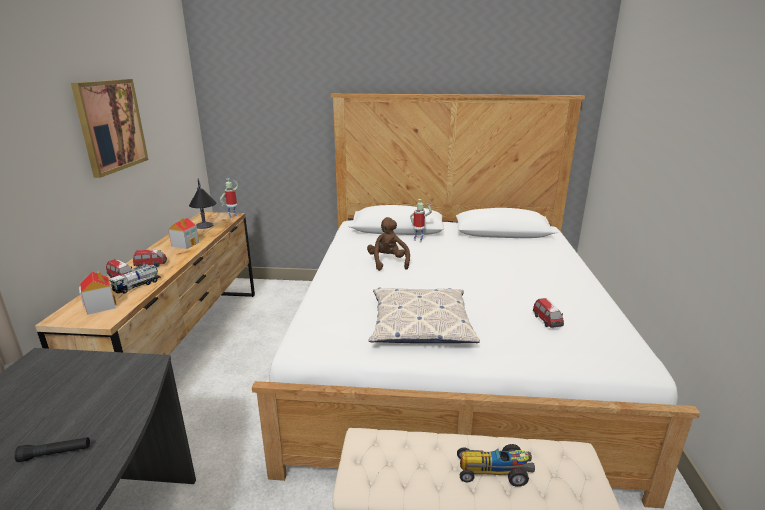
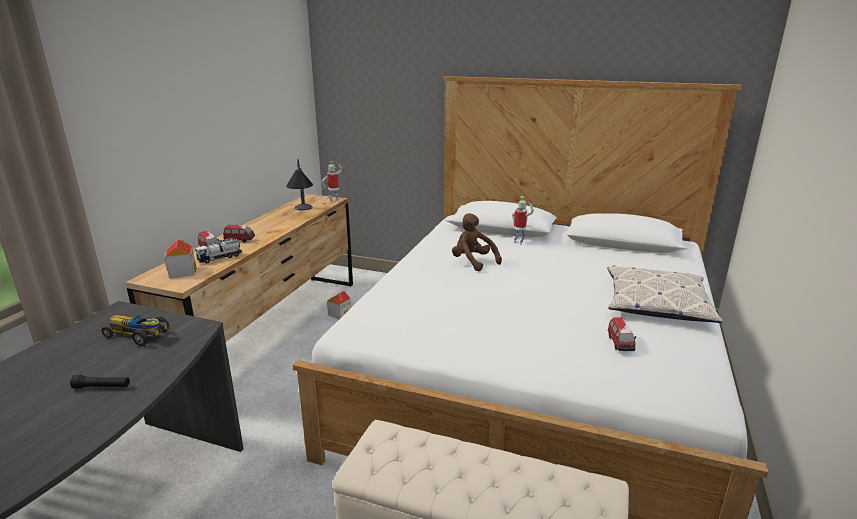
camera: 15 degrees right, 0 degrees up
(111, 126) = (217, 103): picture -> none
(185, 244) = (278, 224): toy house -> toy house (340, 314)
(388, 262) = (473, 262): brown plush toy -> brown plush toy turned 45 degrees counterclockwise
(420, 325) = (475, 329): pillow -> pillow (656, 303)
(495, 471) = (502, 486): toy car -> toy car (139, 335)

